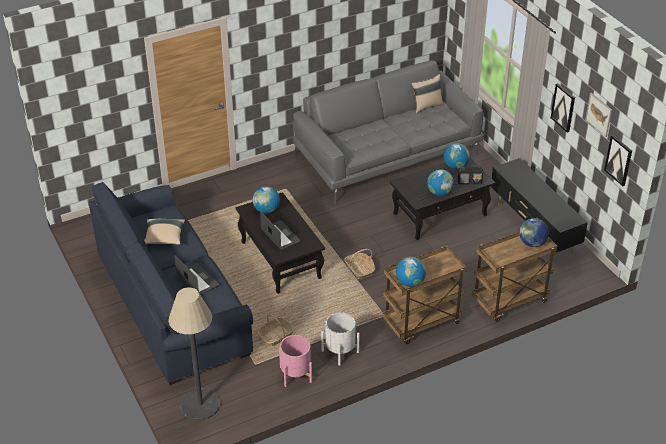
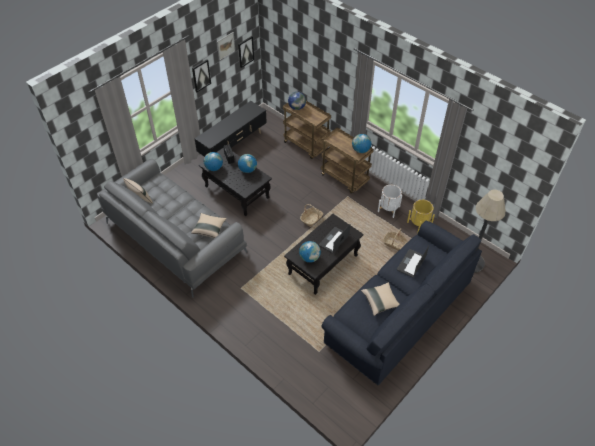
camera: 110 degrees left, 10 degrees up
(295, 374) = (419, 224): pink planter -> yellow planter
(353, 146) = (209, 229): none -> beige pillow

